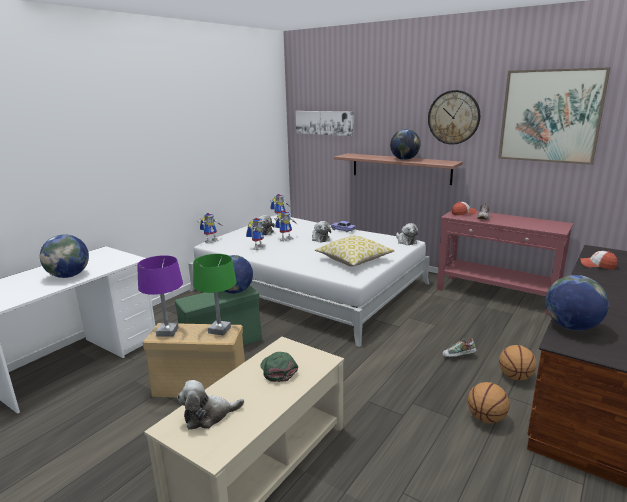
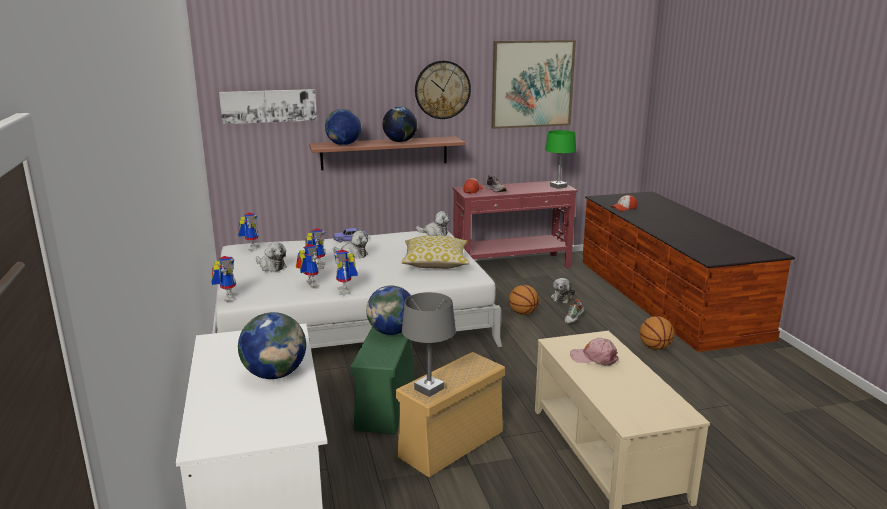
camera: 50 degrees left, 0 degrees up
(167, 332) = (429, 388): purple table lamp -> grey table lamp
(208, 416) = (630, 404): plush toy -> plush toy (562, 298)
(219, 330) = (468, 363): green table lamp -> green table lamp (558, 186)
(263, 258) = (346, 291): none -> toy robot
(278, 370) = (594, 358): green cap -> pink cap
(515, 377) = (624, 316): basketball -> basketball (523, 313)
(571, 326) = (695, 249): globe -> globe (343, 145)

